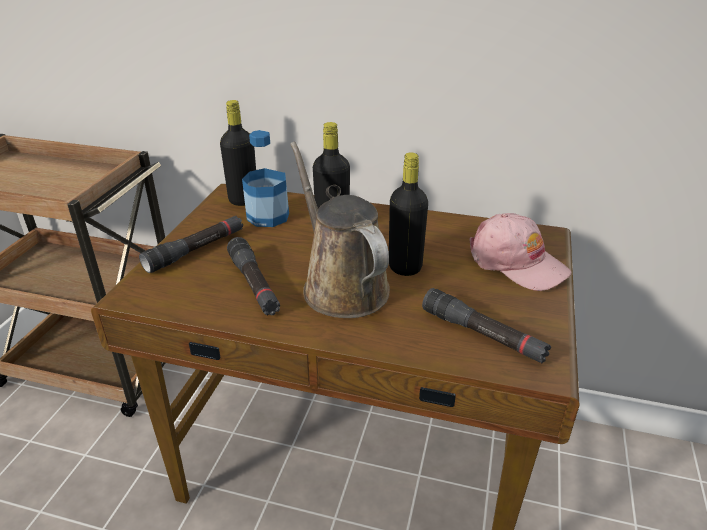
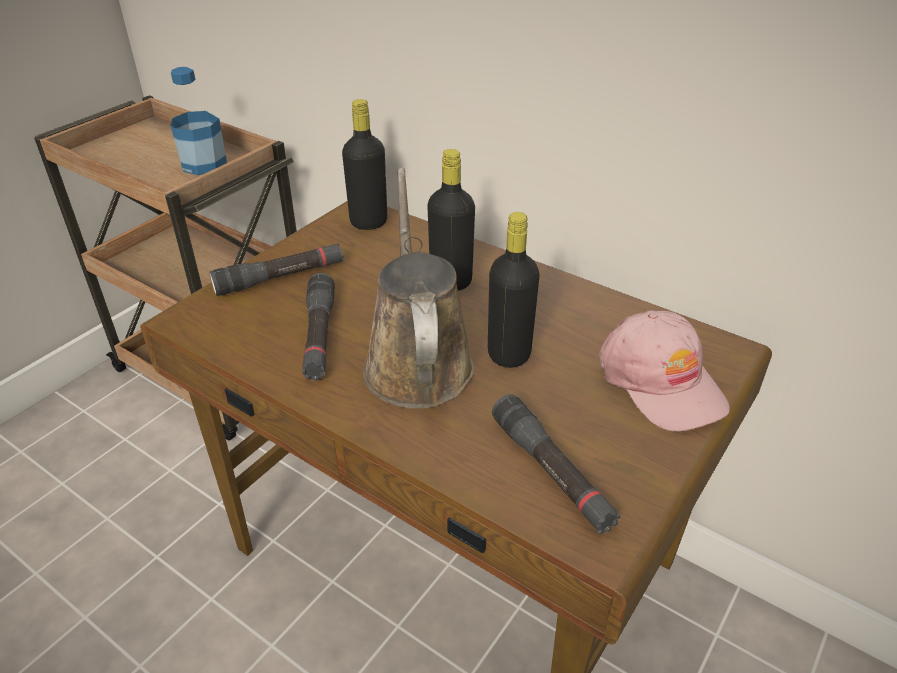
camera: 20 degrees right, 5 degrees up
(268, 216) = (384, 250): bottle -> bottle (204, 164)

